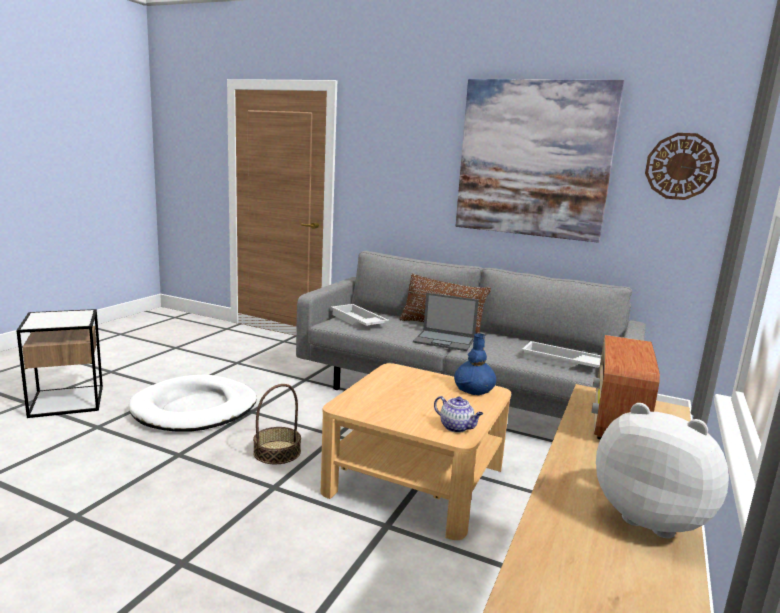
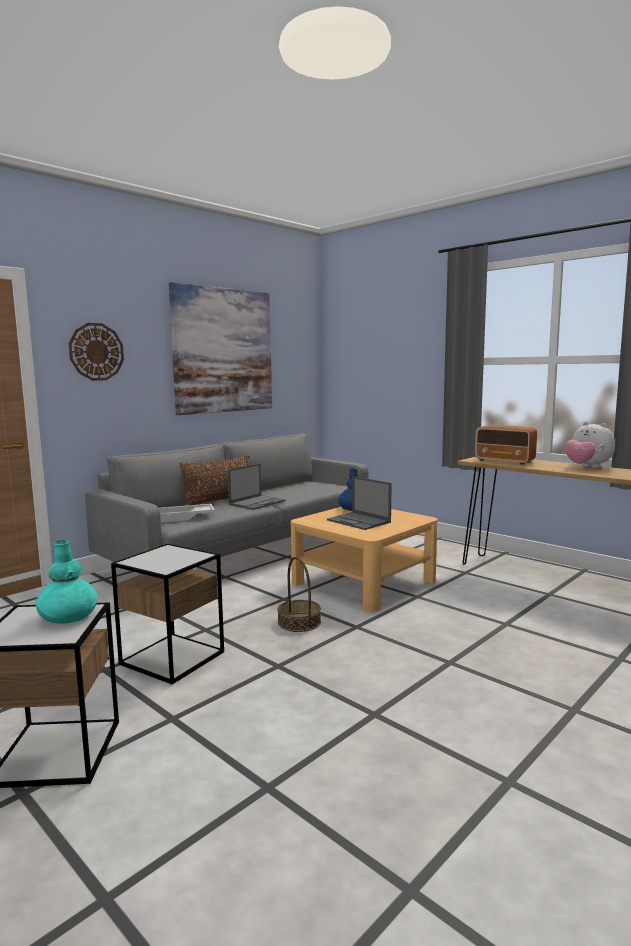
camera: 70 degrees left, 5 degrees down
(68, 321) = (68, 616): none -> turquoise vase
(195, 408) = (172, 658): white dog bed -> side table
(409, 396) = (359, 521): none -> laptop
(457, 427) = (410, 517): teapot -> none
(561, 362) = (322, 487): white tray -> none
(652, 518) = (587, 467): plush toy -> plush toy turned 90 degrees counterclockwise
(681, 166) = (300, 351): wall clock -> wall clock (96, 352)

